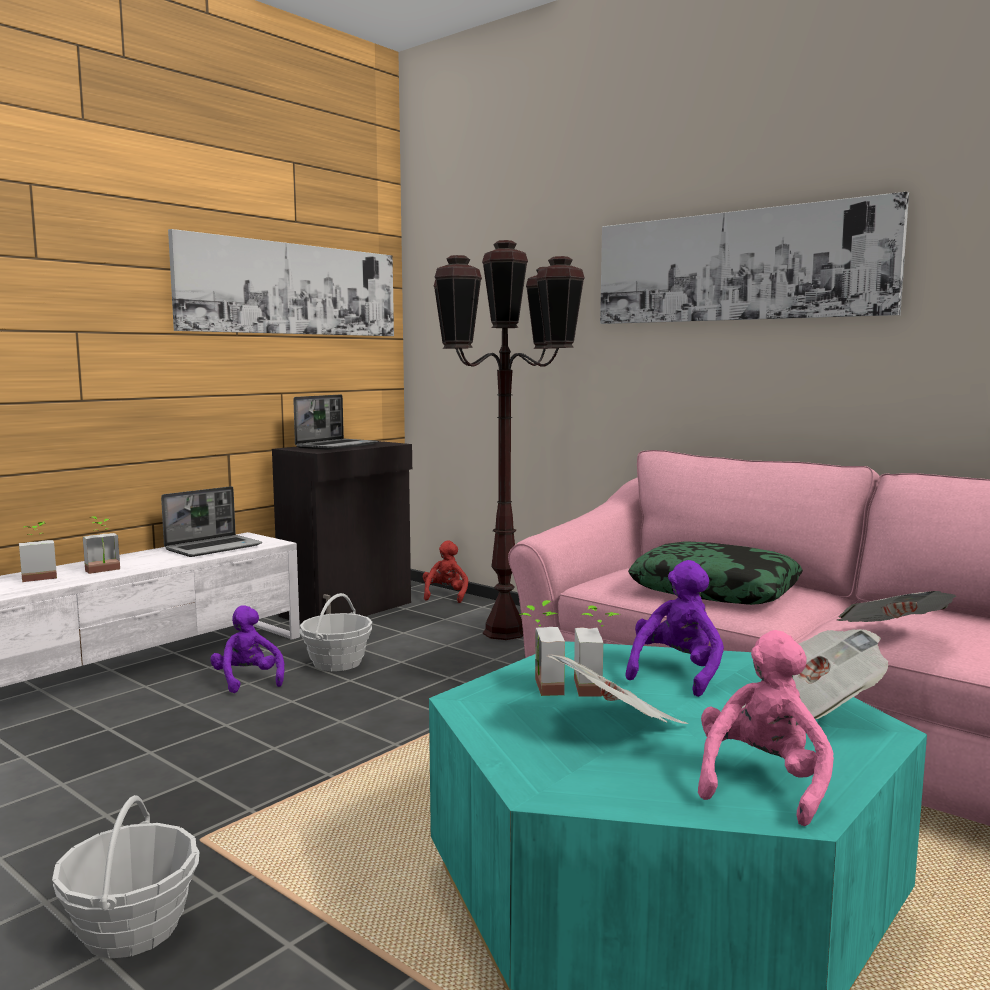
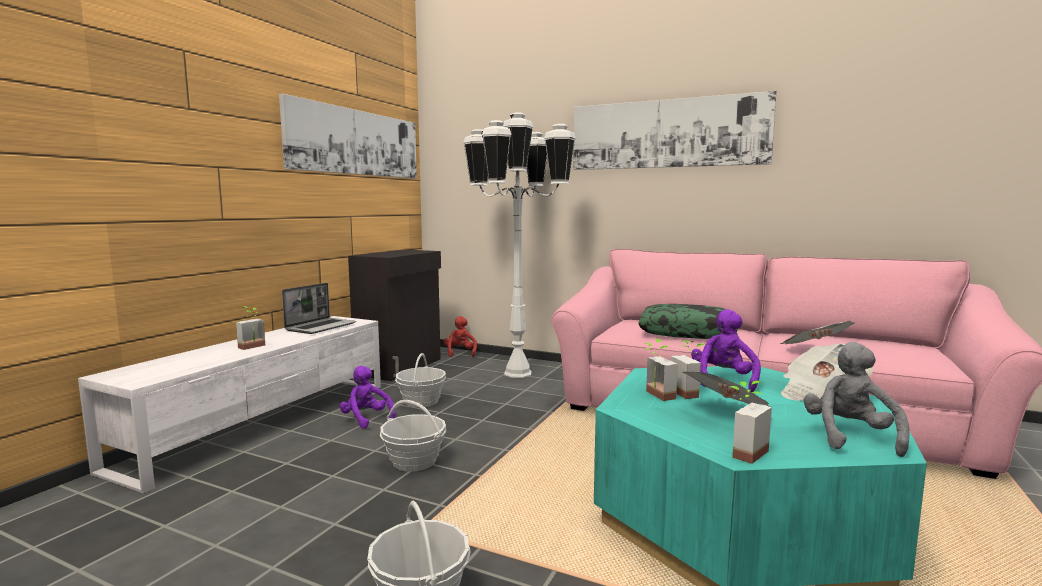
camera: 15 degrees left, 0 degrees up
(39, 577) = (204, 354): potted plant -> potted plant (742, 451)
(263, 746) = (414, 461): none -> basket
(337, 446) = (392, 253): laptop -> none
(505, 633) = (518, 373): brown floor lamp -> white floor lamp
(762, 783) = (850, 436): pink plush toy -> grey plush toy

